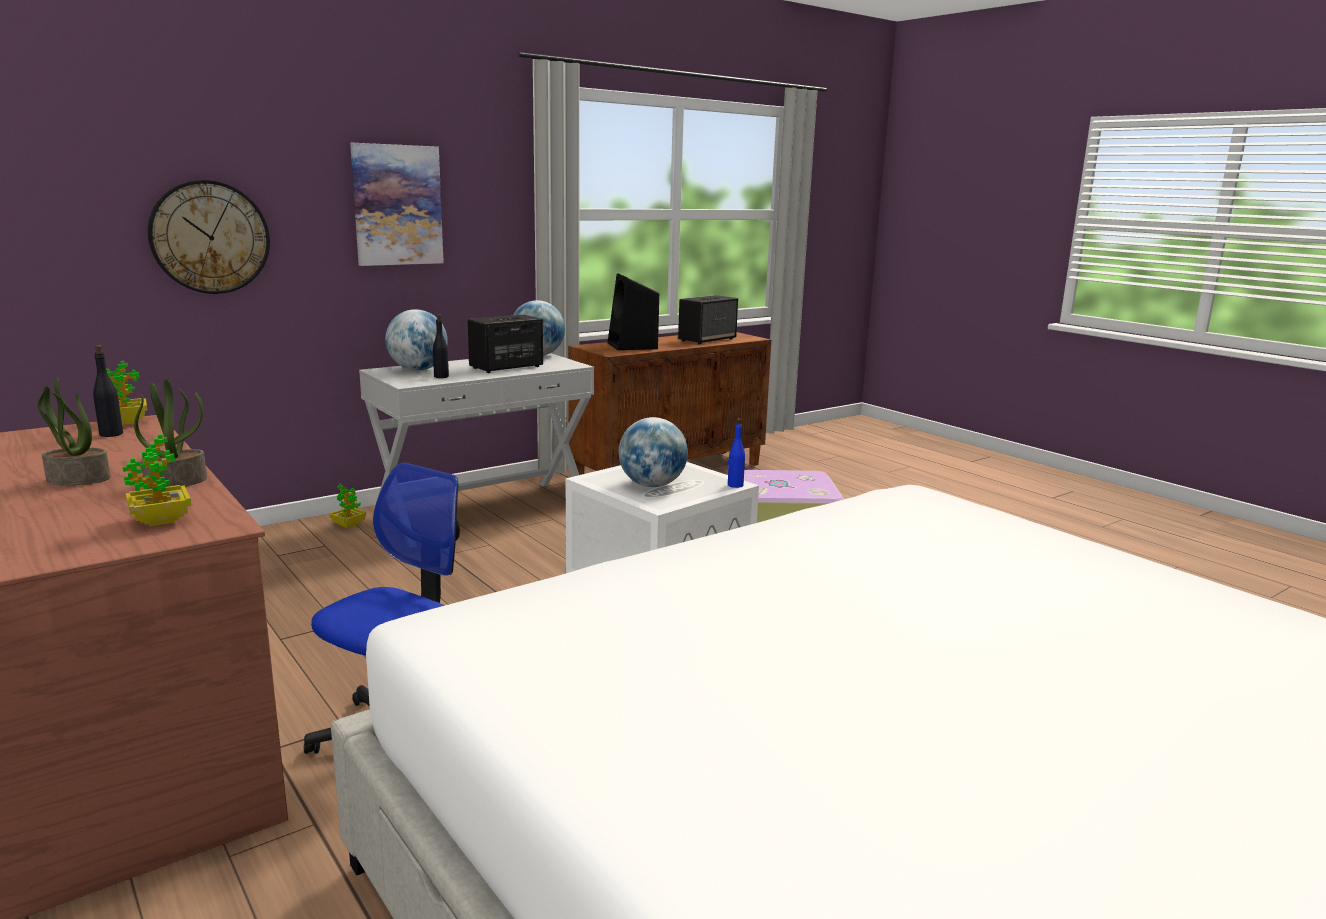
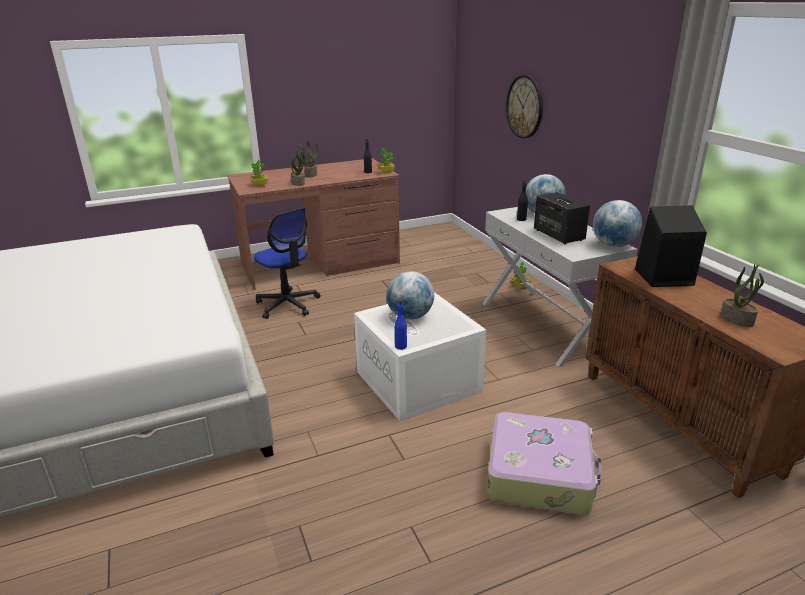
camera: 105 degrees right, 10 degrees up
(397, 205) = (598, 104): picture -> none
(707, 340) = (737, 319): speaker -> potted plant

